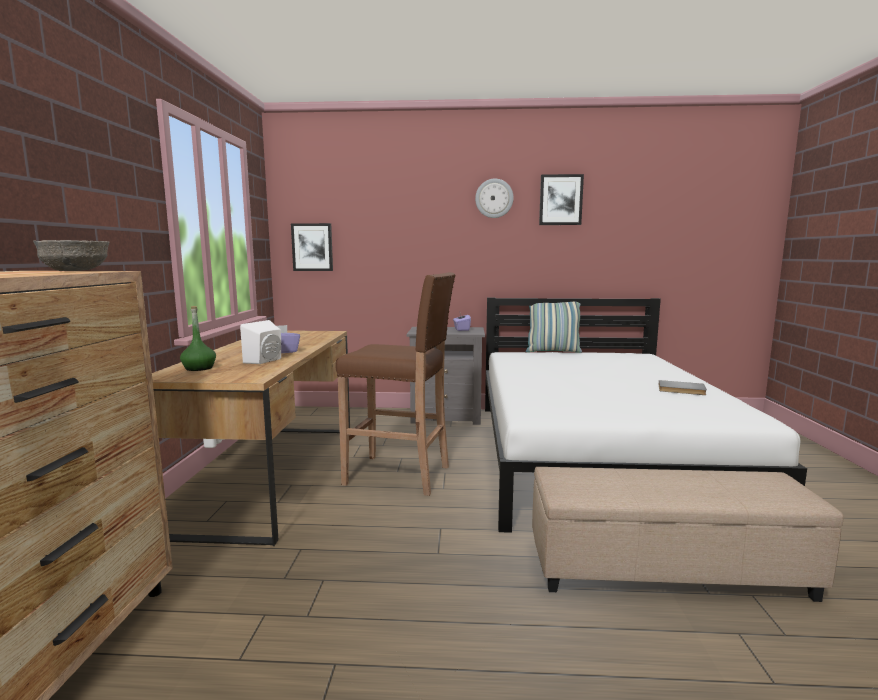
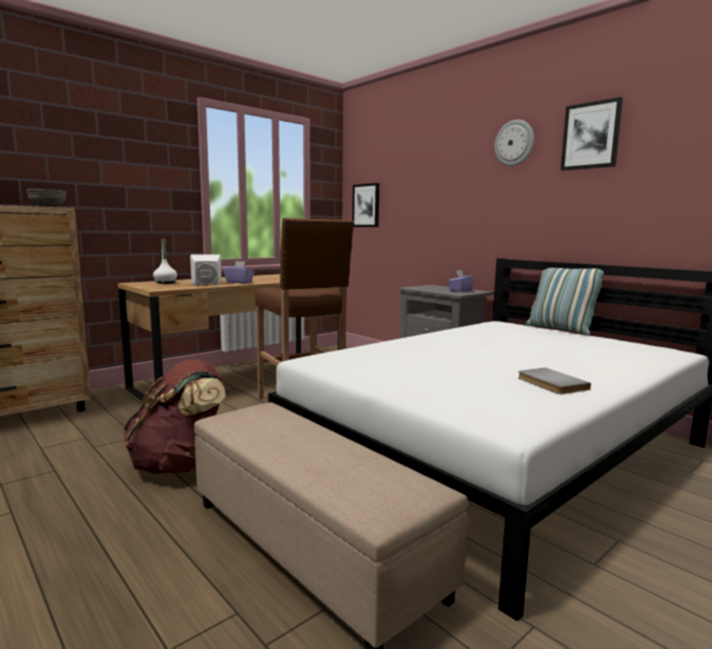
camera: 45 degrees right, 0 degrees up
(199, 368) = (165, 282): green bottle -> white bottle
(442, 576) = (179, 464): none -> brown backpack

